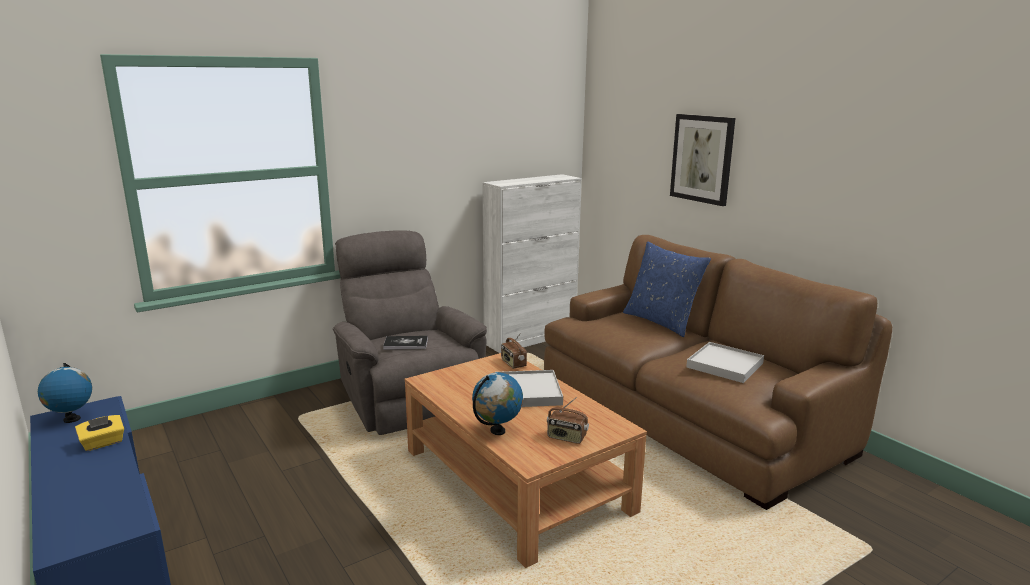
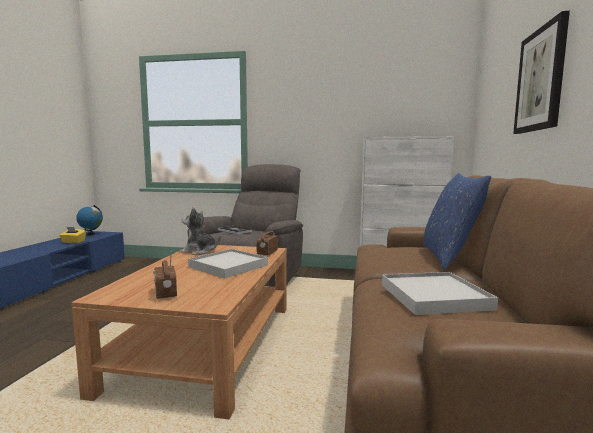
camera: 45 degrees right, 10 degrees down
(449, 386) = (200, 251): none -> plush toy
(497, 431) = (147, 275): globe -> none

